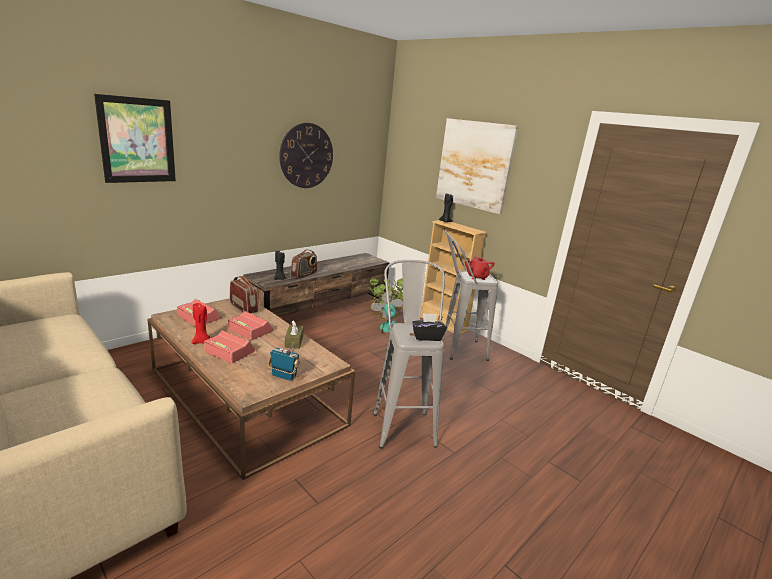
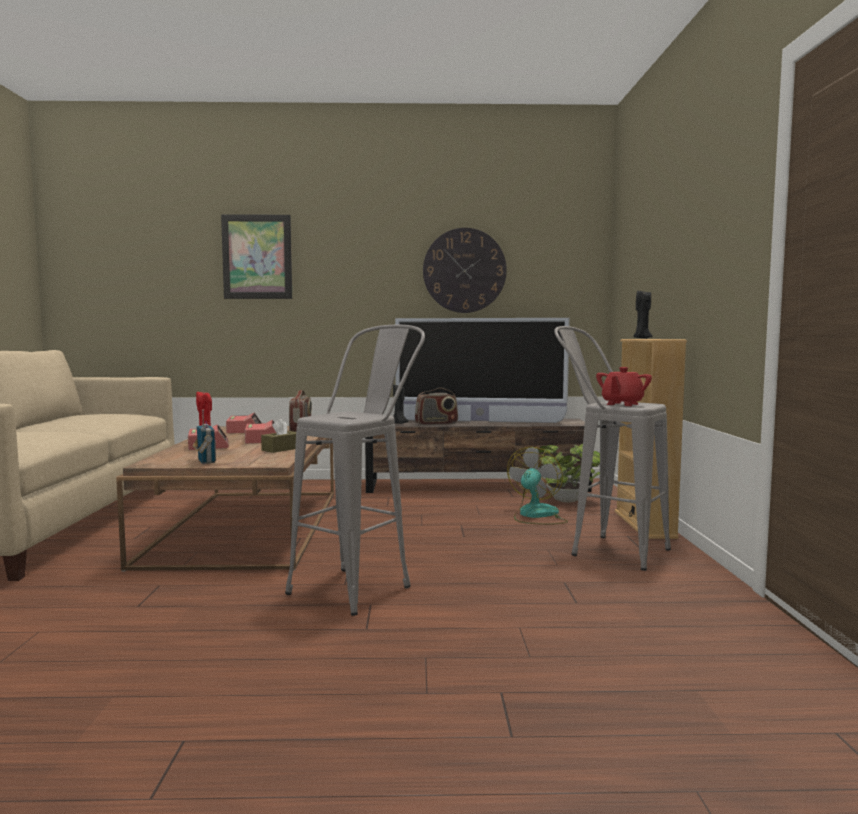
camera: 45 degrees right, 15 degrees down
(322, 266) = (479, 421): none -> television
(427, 337) = (349, 418): black tissue box -> none
(474, 165) = (676, 233): picture -> none

